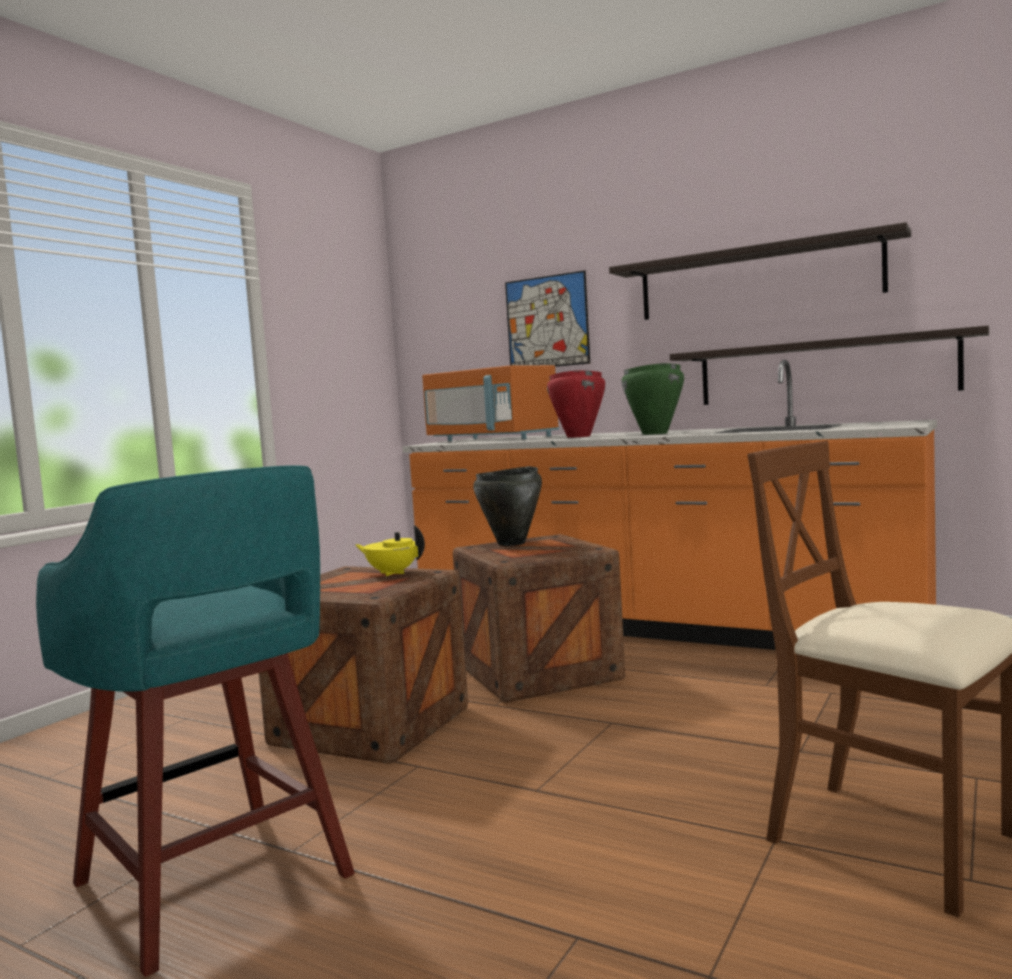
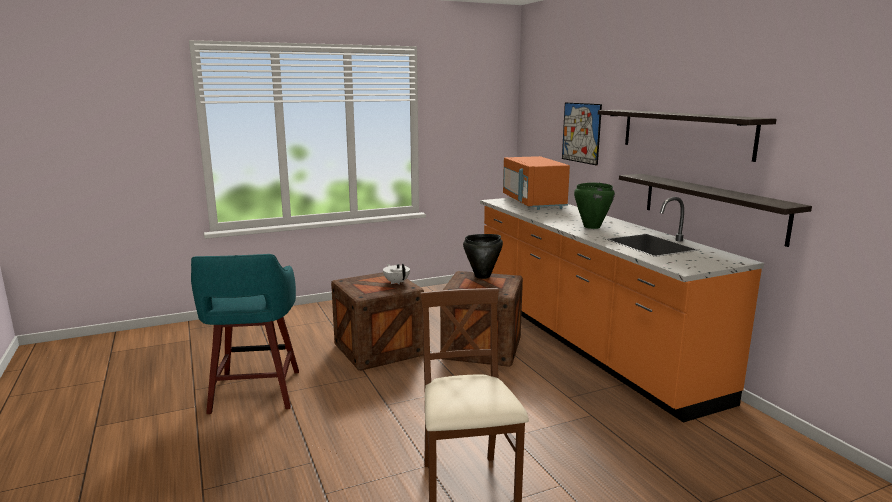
camera: 35 degrees right, 10 degrees up
(392, 573) = (396, 282): yellow teapot -> white teapot
(578, 436) = (560, 216): red cooking pot -> none

